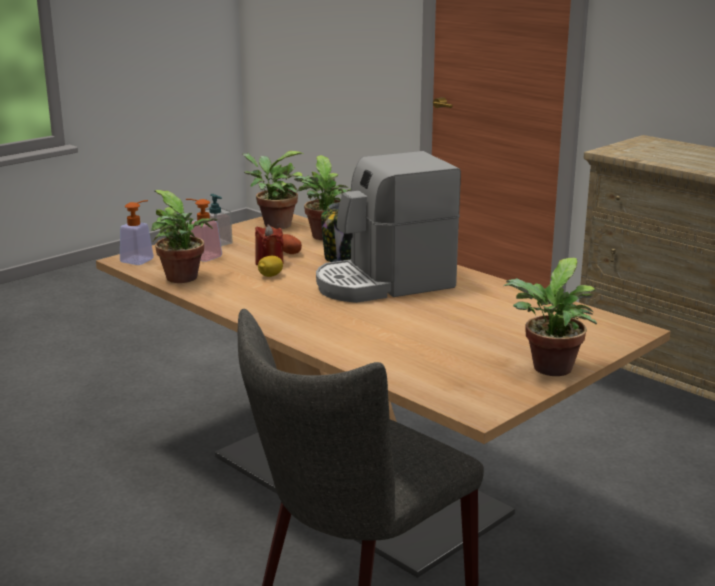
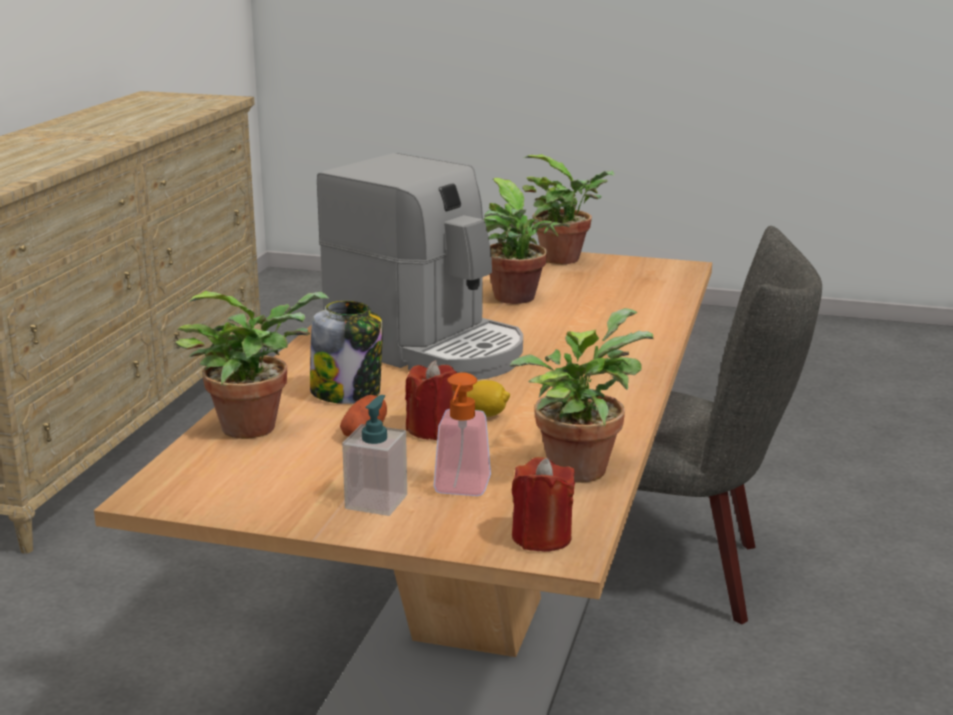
camera: 120 degrees left, 0 degrees up
(140, 259) = (541, 537): soap dispenser -> red candle
(274, 225) = (214, 486): potted plant -> potted plant (517, 299)

